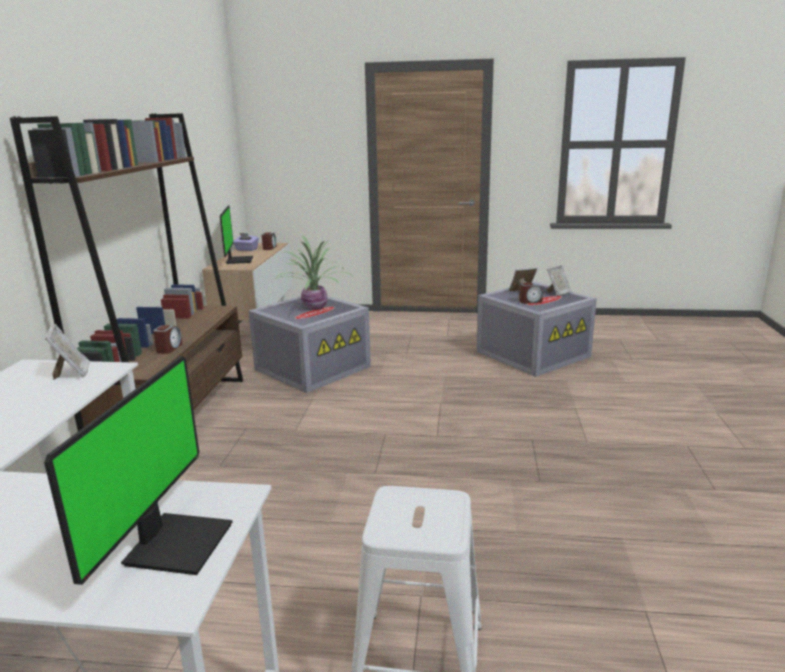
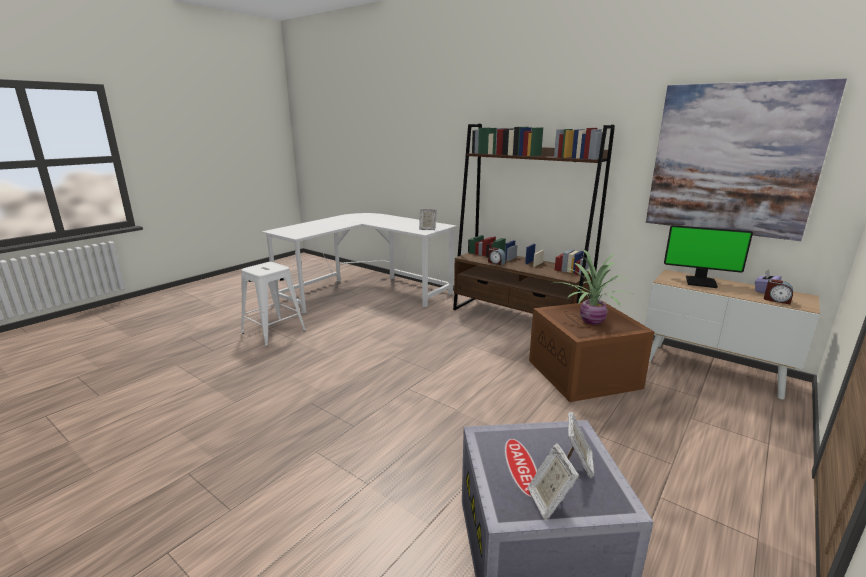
camera: 120 degrees right, 0 degrees up
(175, 543) = (291, 232): monitor -> none
(201, 145) = (732, 160): none -> picture
(313, 367) = (585, 374): grey storage box -> brown storage box
(530, 301) = (523, 447): alarm clock -> none

